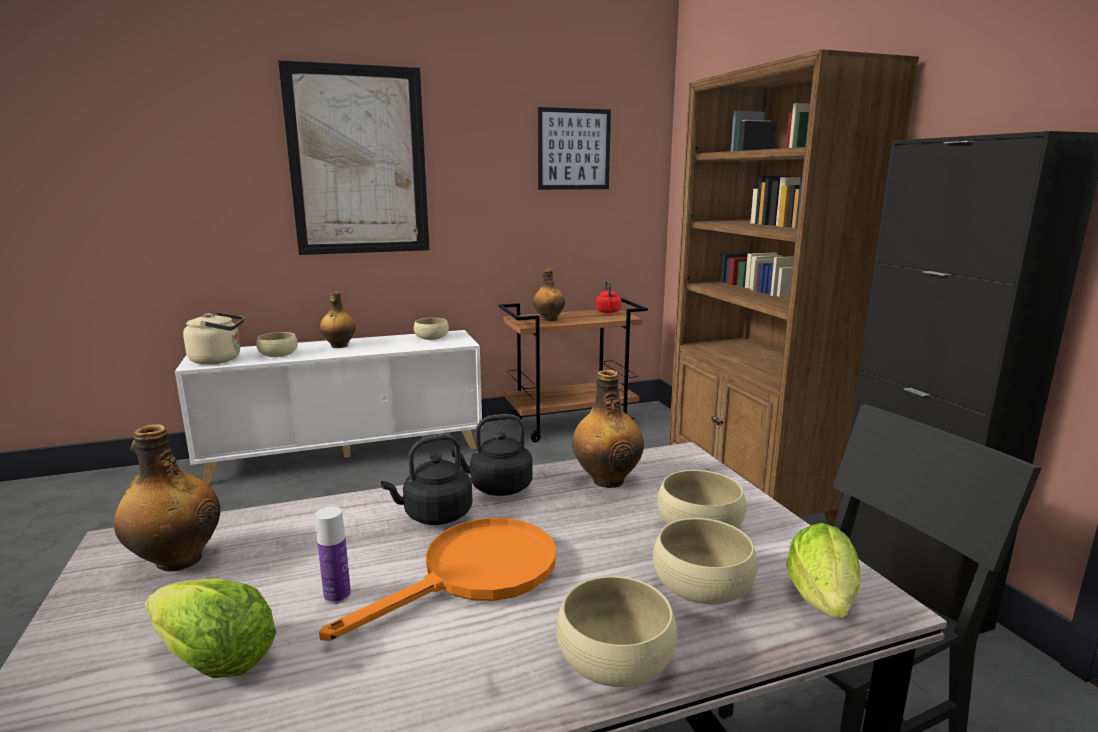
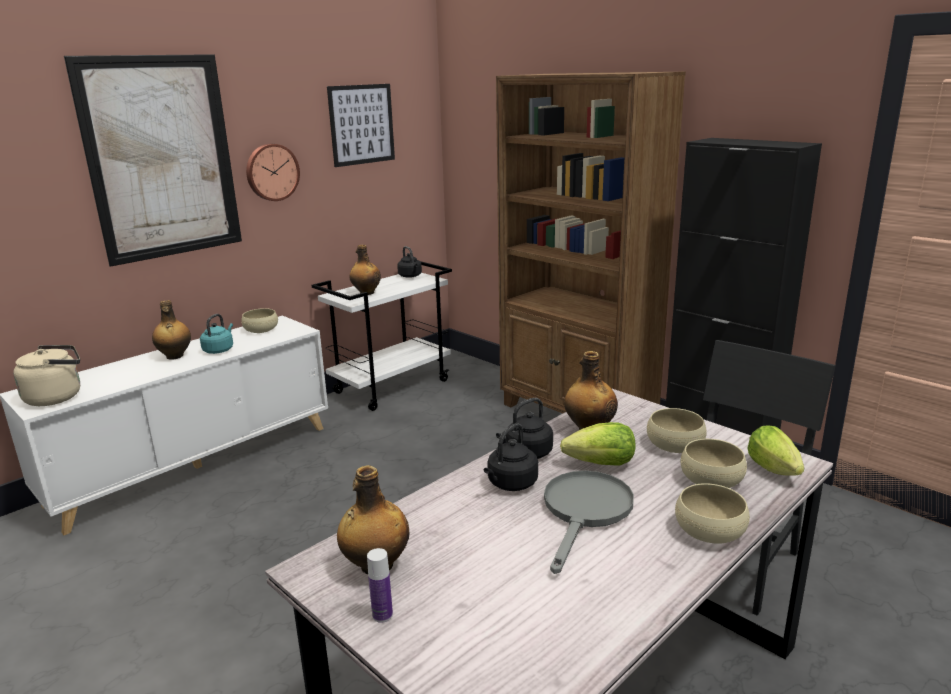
camera: 25 degrees left, 5 degrees up
(214, 661) = (501, 607): lettuce -> lettuce (601, 464)
(278, 354) = (119, 378): beige bowl -> none
(337, 596) = (520, 550): bottle -> bottle (382, 615)
(378, 347) = (219, 350): none -> turquoise kettle
(468, 187) = (271, 172): none -> wall clock
(475, 575) = (585, 512): orange frying pan -> grey frying pan
(571, 424) = (392, 386): brown cart -> white cart
(608, 312) = (410, 276): red kettle -> black kettle

